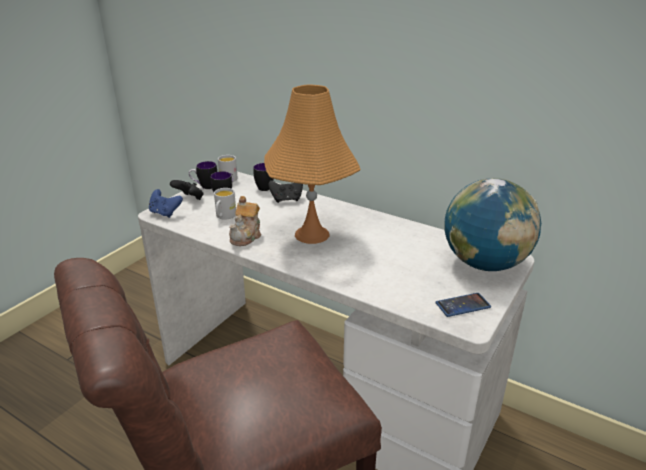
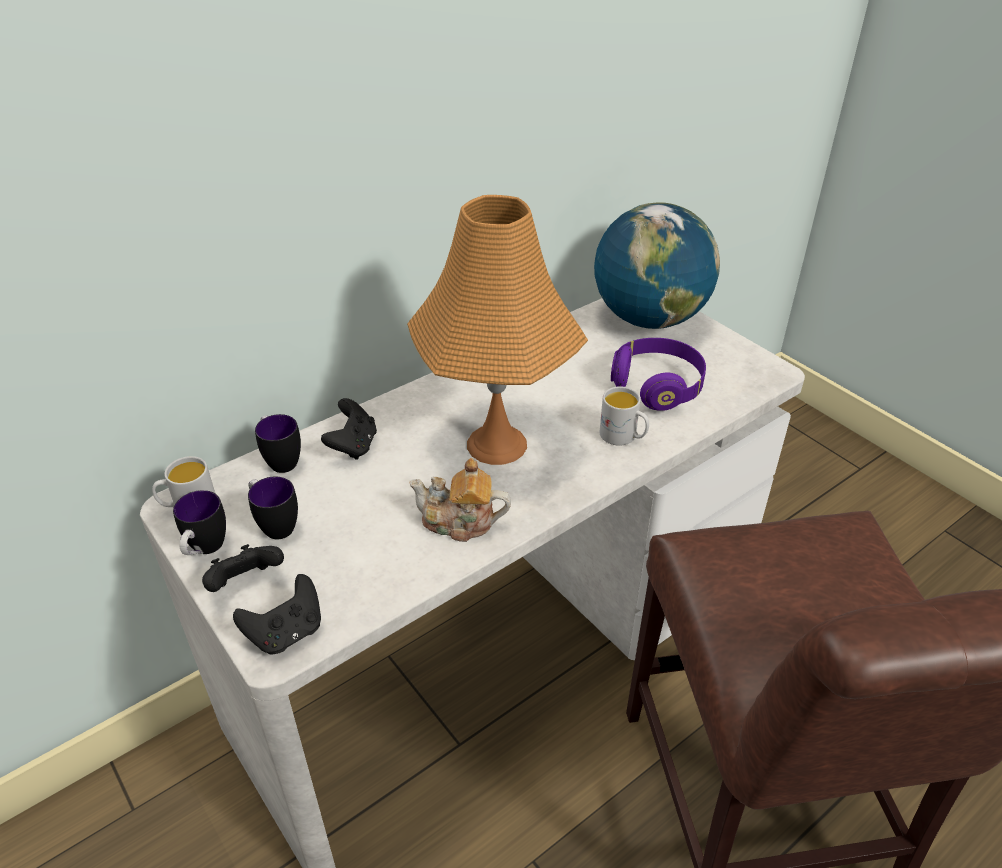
camera: 70 degrees left, 10 degrees up
(165, 213) = (286, 633): blue game controller -> black game controller
(224, 216) = (365, 540): white mug -> white mug (623, 437)
(246, 236) = (459, 522): teapot -> teapot turned 150 degrees clockwise
(407, 277) = (657, 387): none -> purple headphones
(463, 305) = (732, 364): phone -> none

